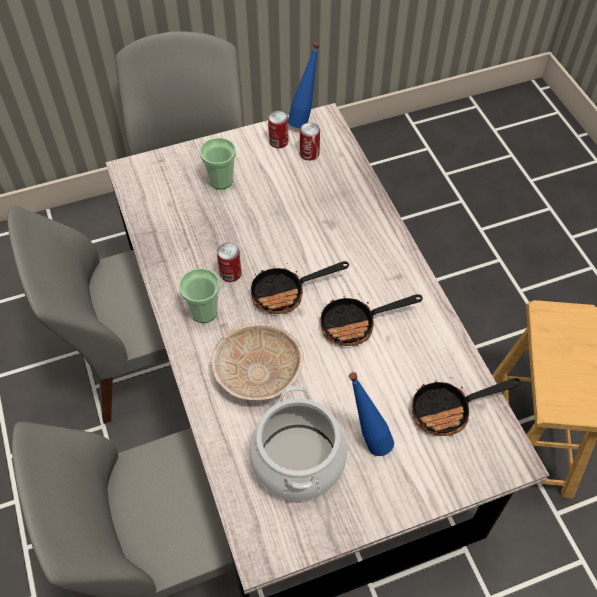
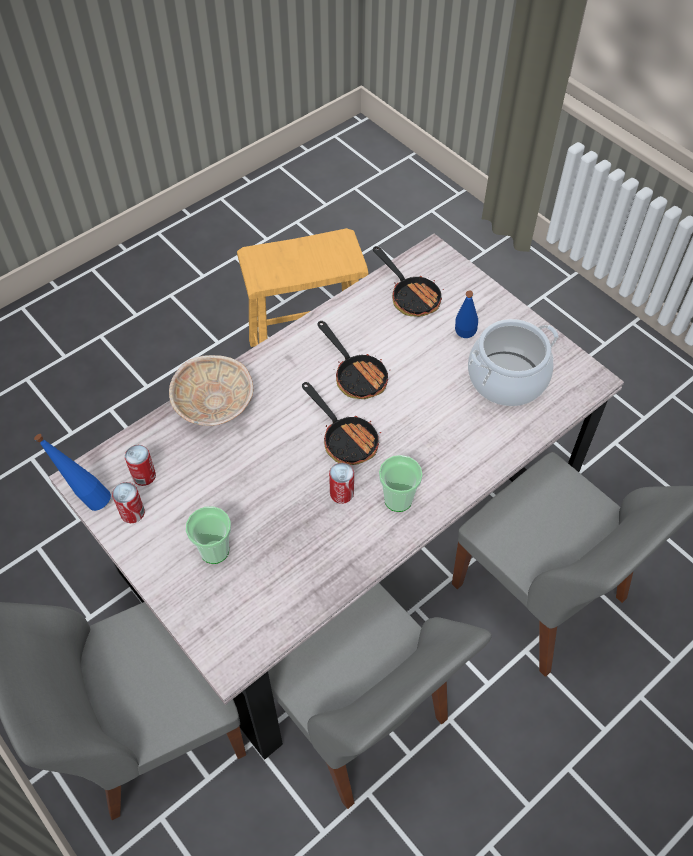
camera: 110 degrees left, 0 degrees up
(257, 372) = (442, 433): beige bowl -> beige bowl (213, 404)

